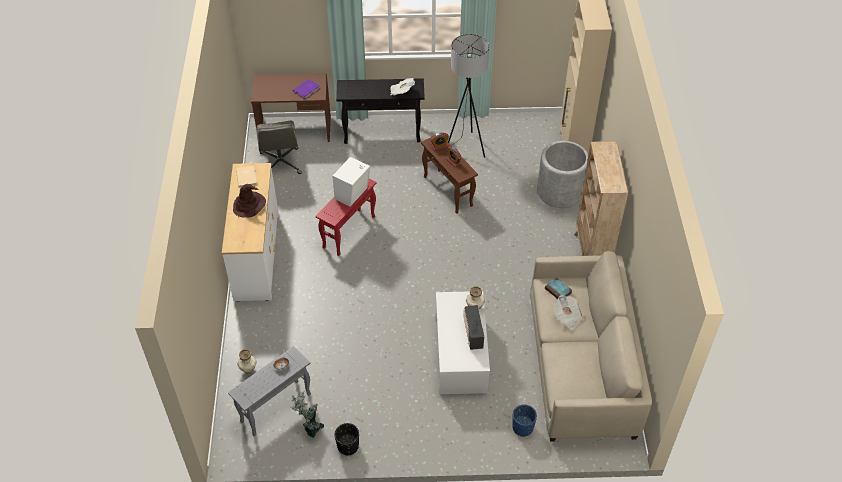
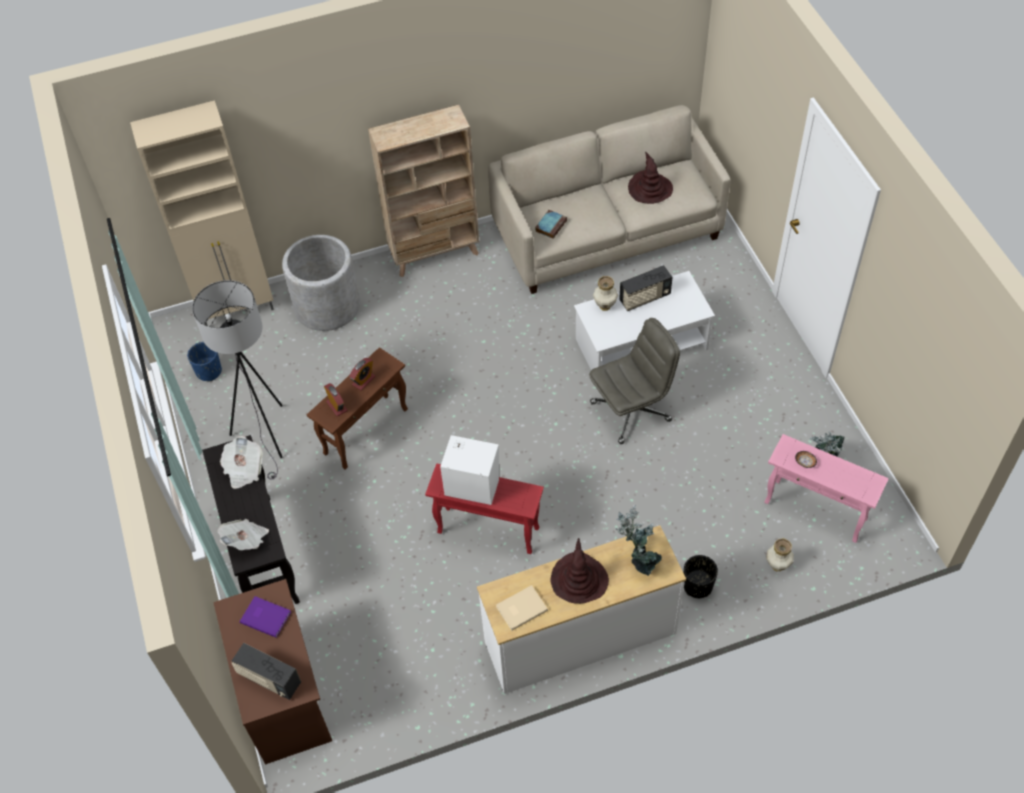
camera: 105 degrees left, 5 degrees up
(246, 235) = (638, 558): none -> potted plant
(271, 86) = (269, 679): none -> radio
(276, 408) = (815, 510): grey side table -> pink side table
(280, 164) = (372, 683): grey office chair -> grey office chair (631, 411)
(348, 446) = (824, 416): black planter -> black planter (697, 586)
(522, 427) = (712, 264): blue planter -> blue planter (209, 371)
(567, 317) = (587, 210): newspaper -> newspaper (246, 540)
(578, 364) = (650, 189): none -> brown hat

